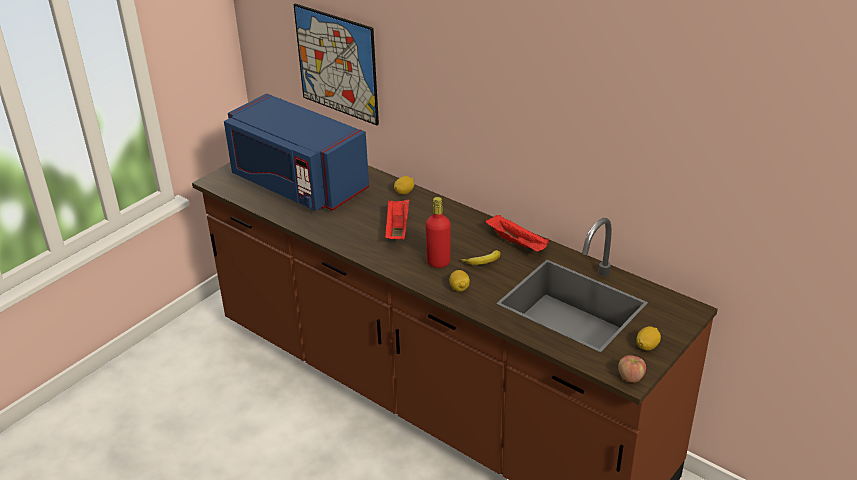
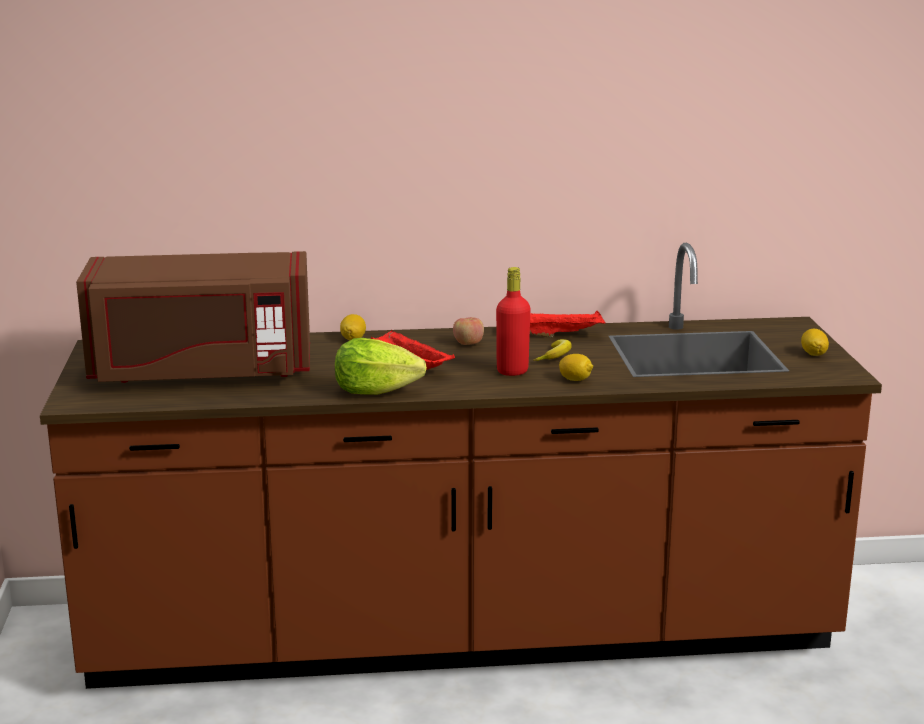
camera: 45 degrees left, 15 degrees down
(297, 183) = (201, 371): blue microwave -> brown microwave
(337, 64) = (189, 189): picture -> none
(345, 242) = (375, 391): none -> lettuce
(630, 377) = (846, 375): apple -> apple (468, 343)

